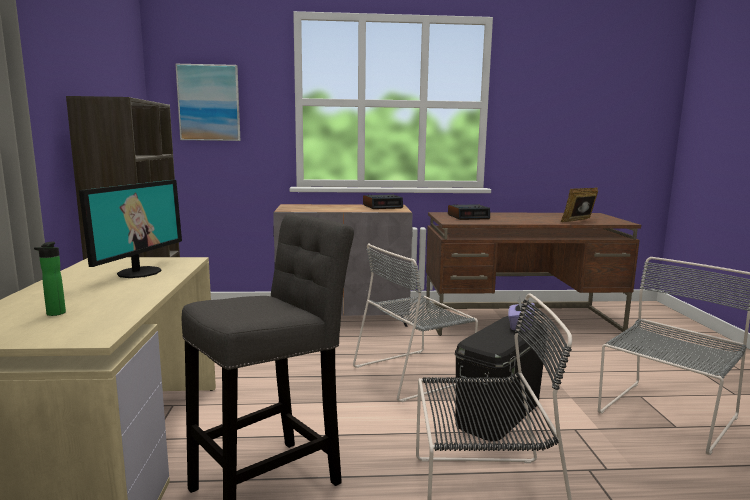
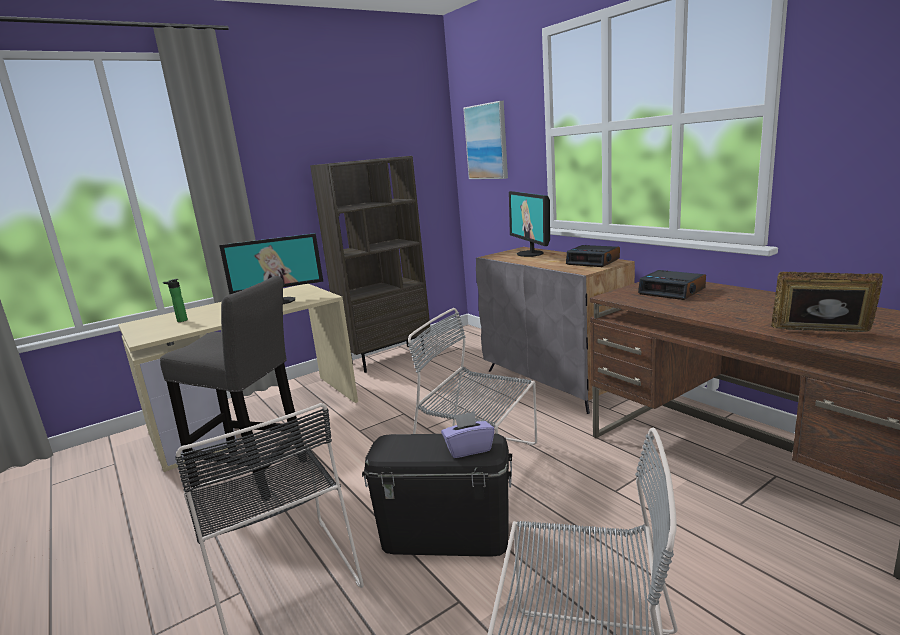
camera: 60 degrees right, 5 degrees up
(312, 206) = (530, 253): none -> monitor

